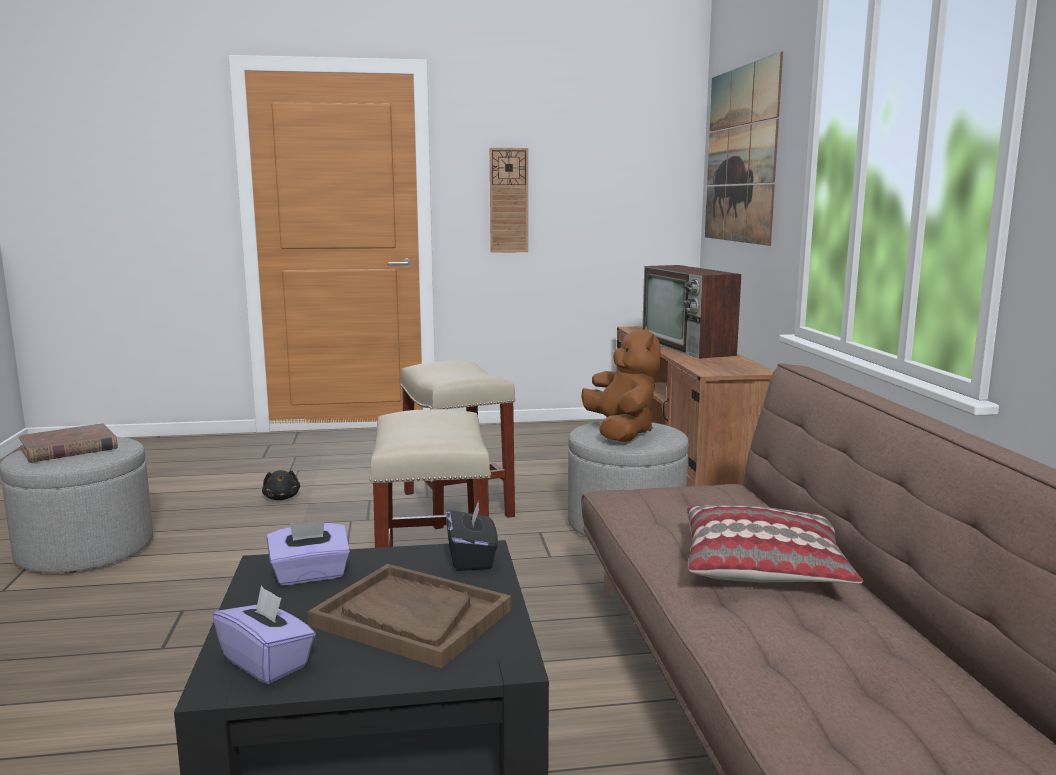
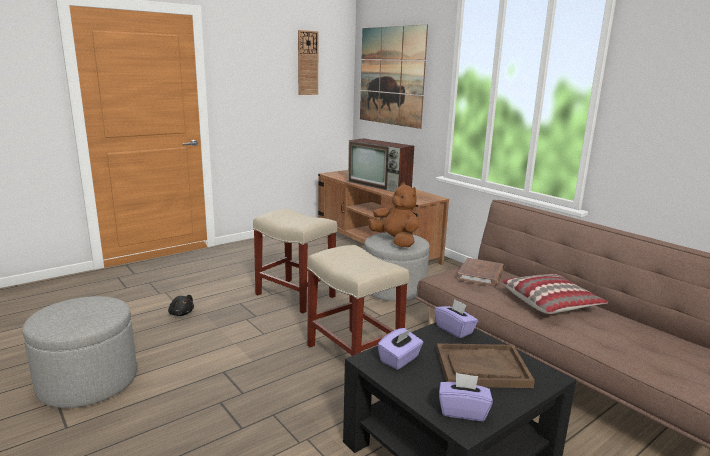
camera: 30 degrees left, 5 degrees up
(69, 448) = (73, 313): brown book -> brown book (481, 275)
(472, 558) = (455, 330): black tissue box -> purple tissue box
(508, 200) = (253, 99): wall clock -> wall clock (307, 63)

